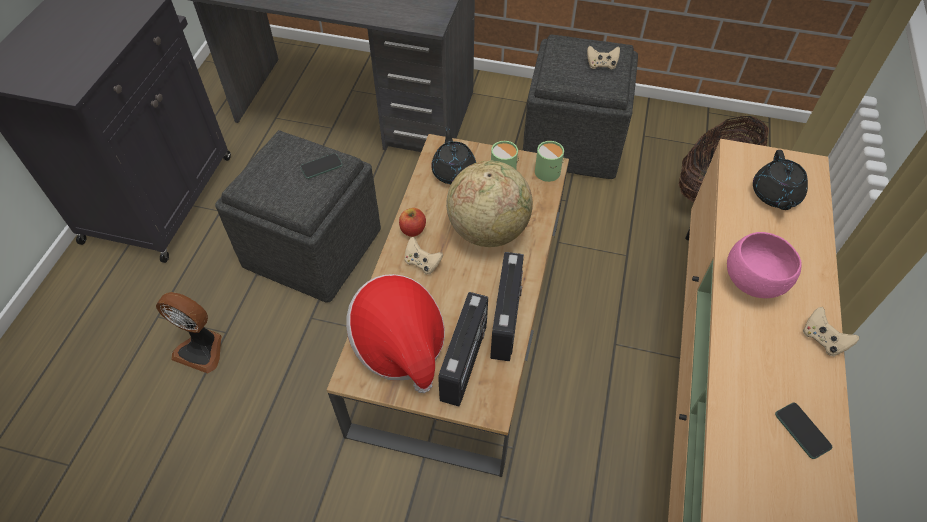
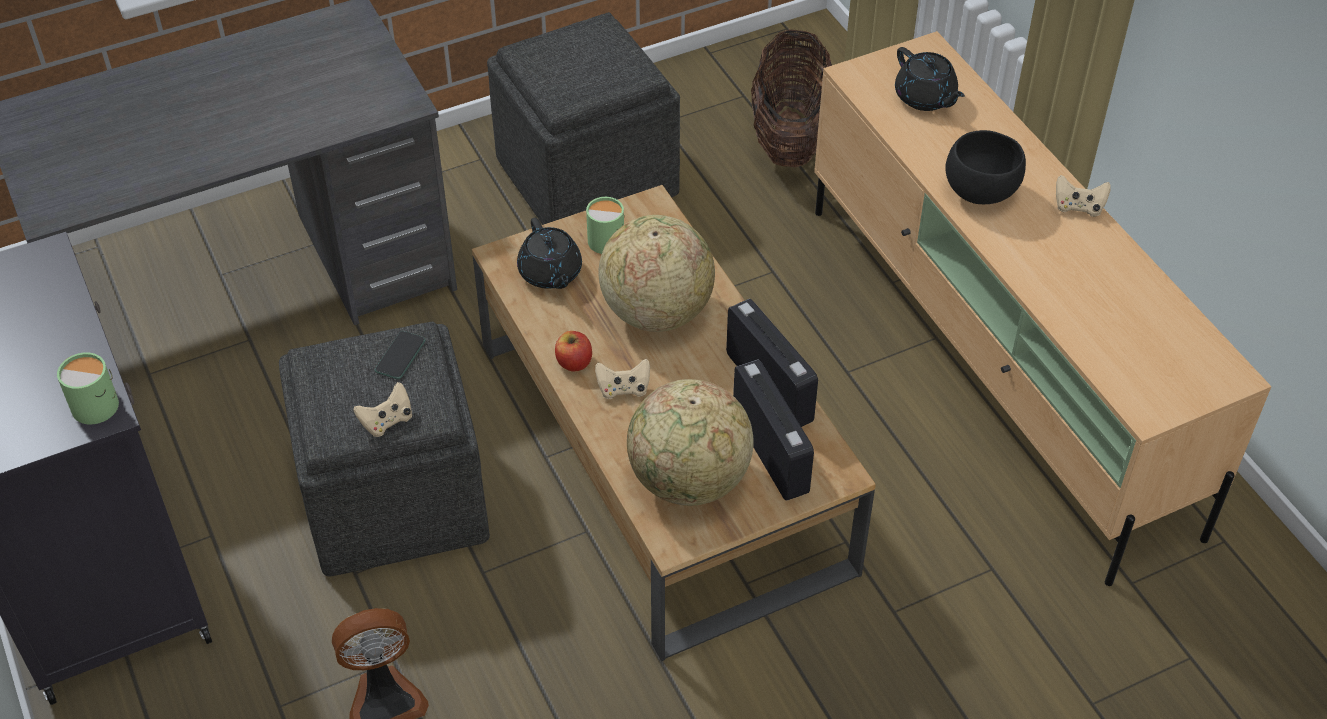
camera: 40 degrees left, 5 degrees down
(399, 345) = (689, 481): hat -> globe
(454, 171) = (550, 273): black teapot -> black teapot turned 150 degrees counterclockwise
(550, 170) = (656, 209): green mug -> green mug (98, 402)
(601, 65) = (600, 54): beige game controller -> beige game controller (387, 421)
(753, 281) = (980, 191): pink bowl -> black bowl
(802, 430) = (1127, 292): phone -> none

